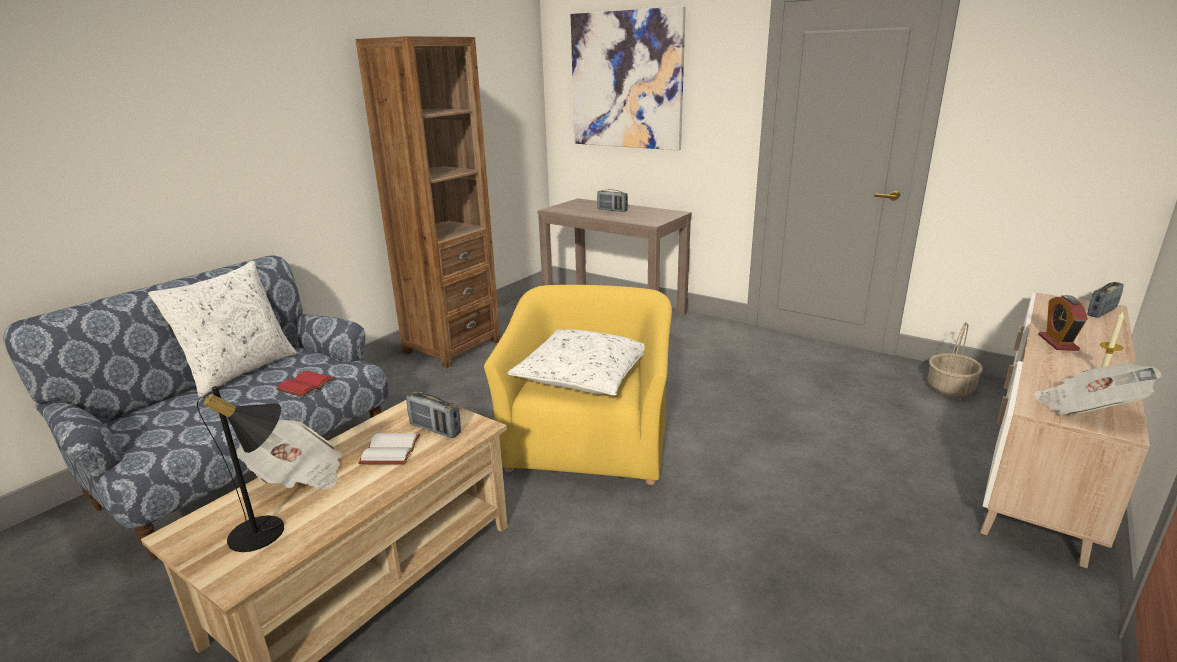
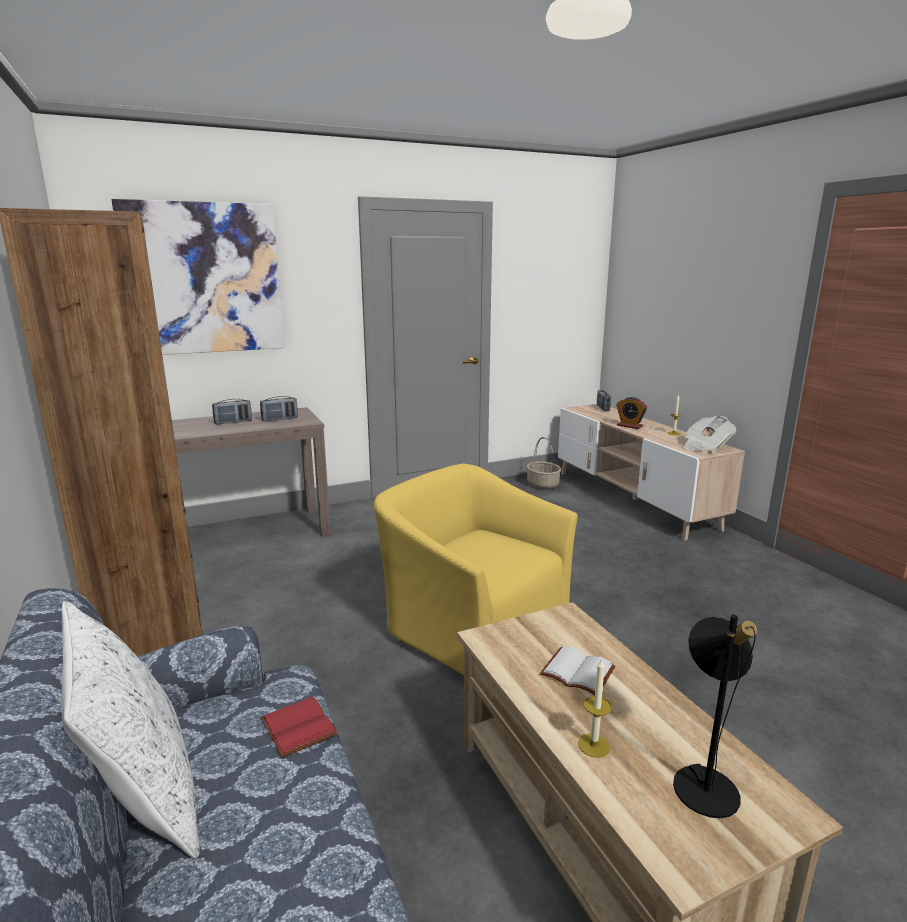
camera: 60 degrees left, 5 degrees down
(298, 476) = (594, 745): newspaper -> candle
(435, 429) = (552, 638): radio -> radio (280, 419)
(583, 375) = (486, 554): white pillow -> none

